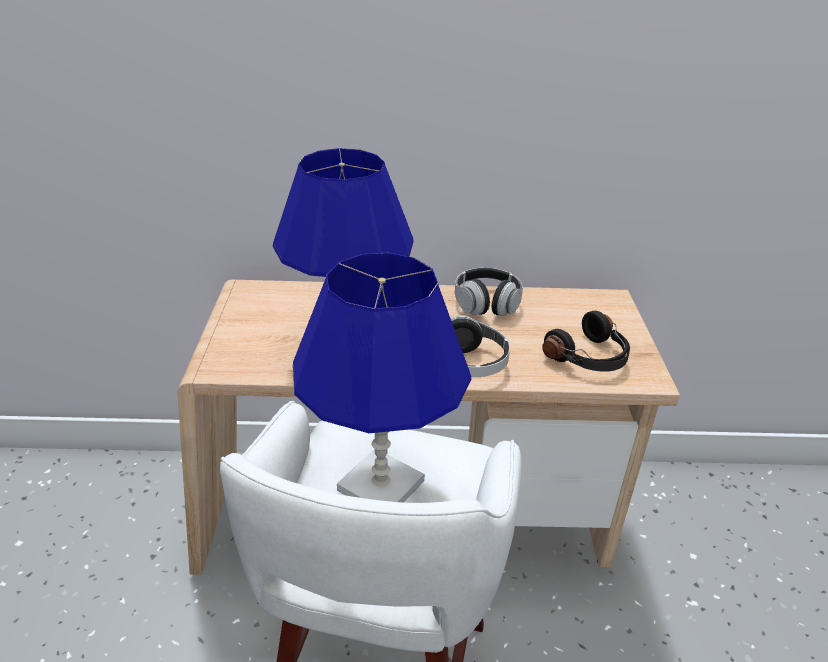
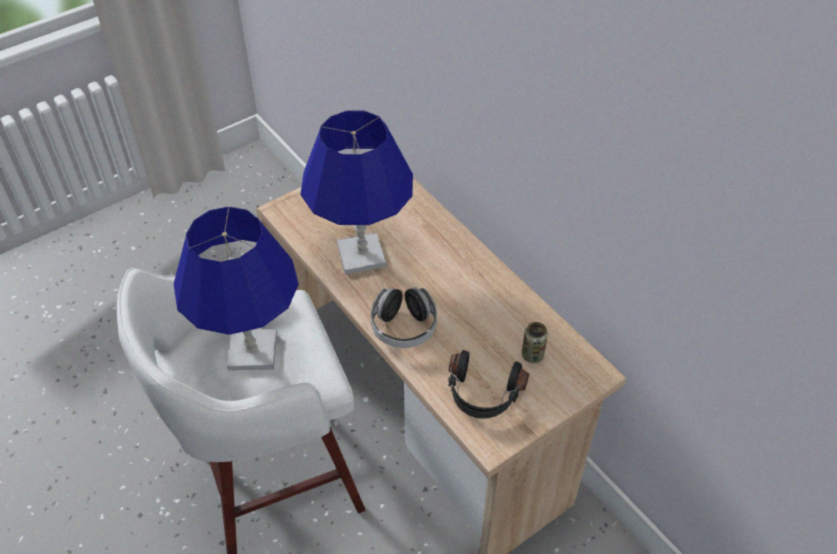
camera: 55 degrees right, 15 degrees up
(487, 304) = (497, 298): headphones -> none
(567, 316) = (532, 355): none -> can

